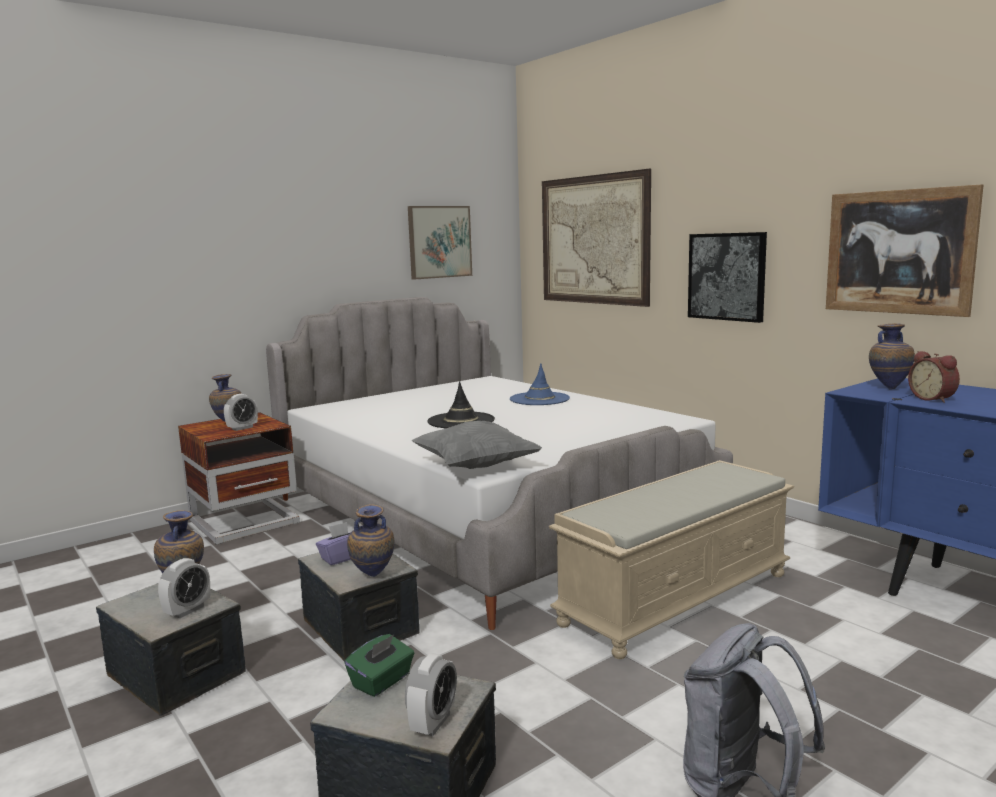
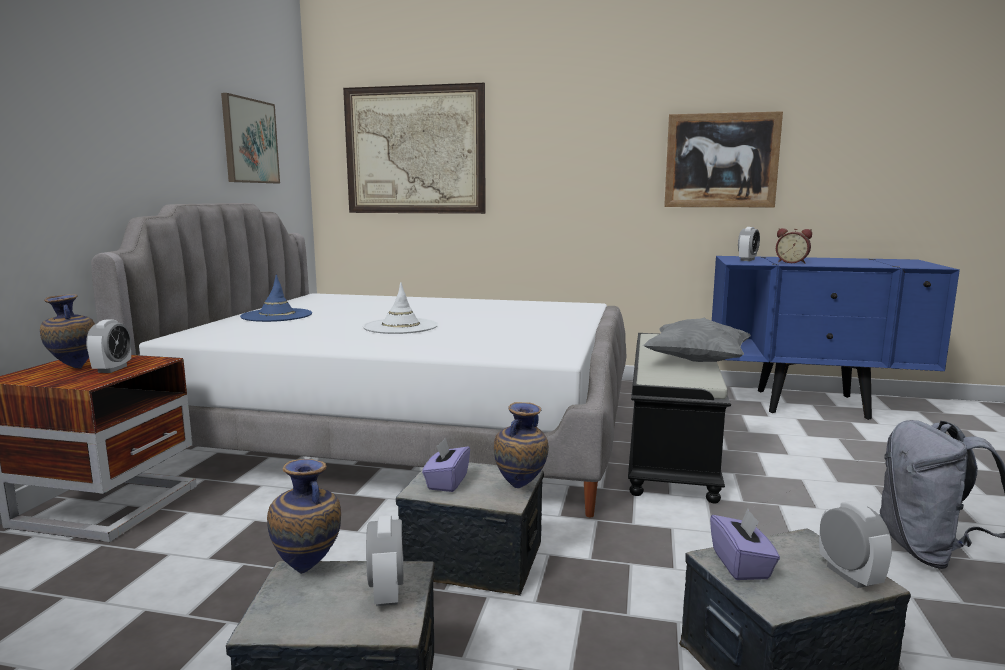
camera: 40 degrees left, 0 degrees up
(382, 681) = (741, 565): green tissue box -> purple tissue box
(461, 421) = (400, 326): black hat -> white hat
(475, 467) = (532, 355): grey pillow -> grey pillow (697, 361)
(539, 399) = (423, 304): blue hat -> blue hat (276, 316)
(676, 597) = (668, 449): beige bench -> black bench
(727, 276) = (569, 183): picture -> none
(888, 388) = (747, 260): vase -> alarm clock

